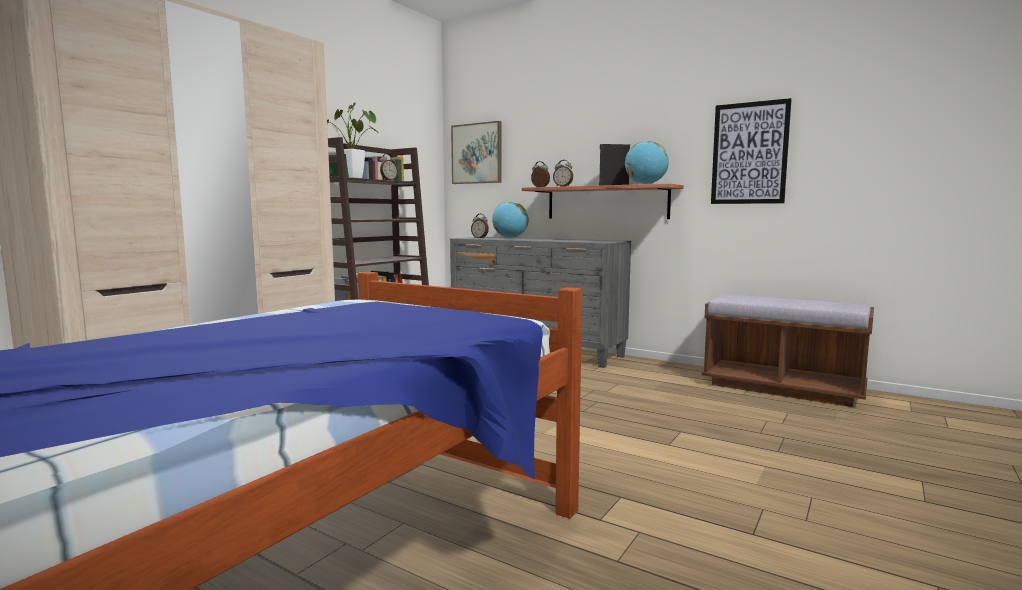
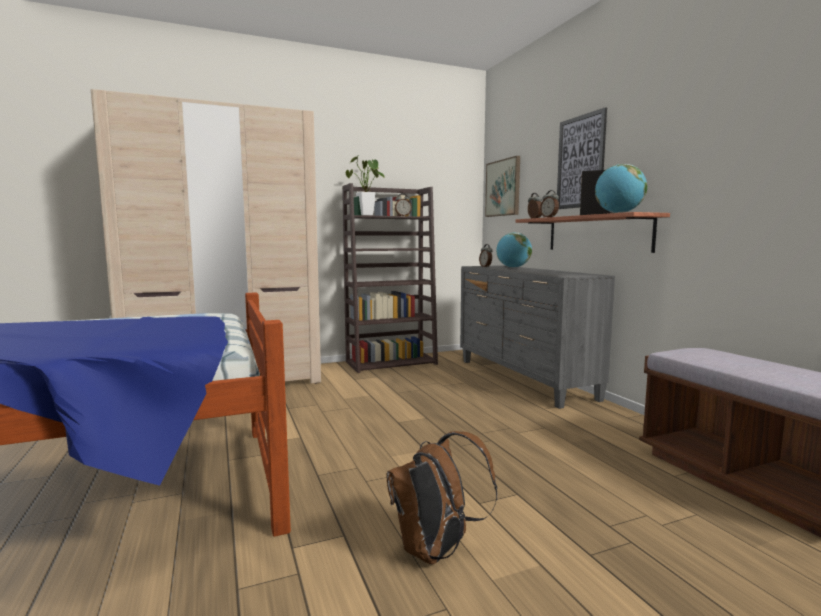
camera: 35 degrees right, 0 degrees up
(699, 482) = (436, 551): none -> brown backpack
(749, 153) = (747, 169): picture -> picture (580, 162)

